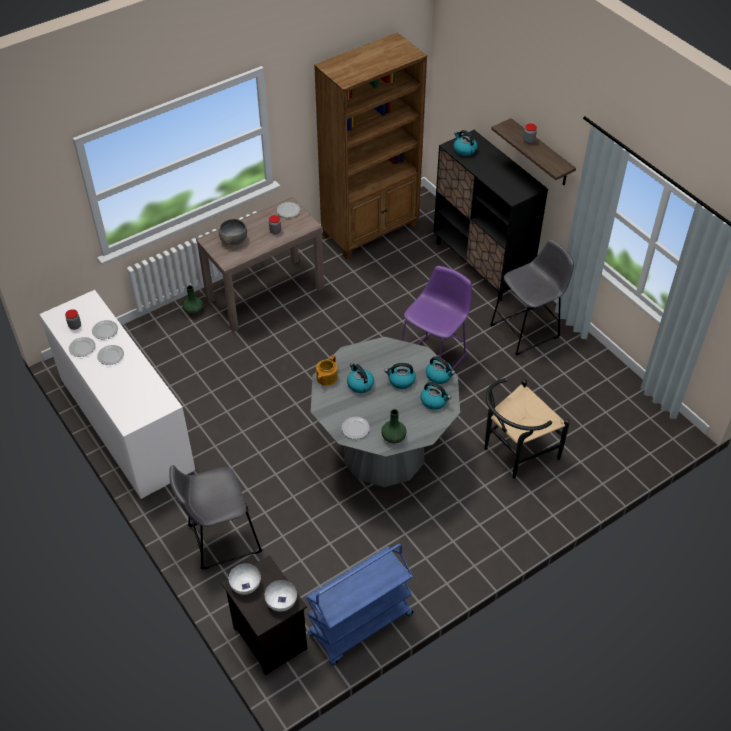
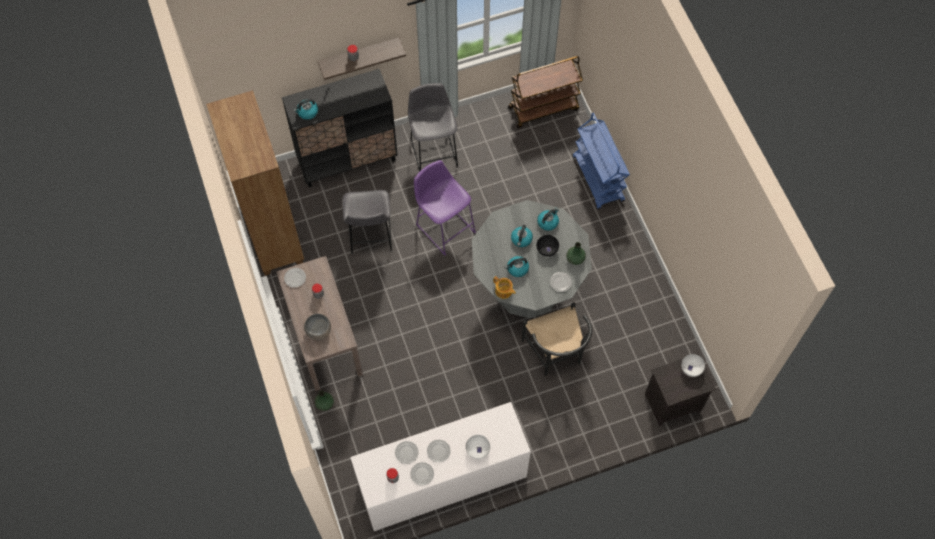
camera: 75 degrees left, 15 degrees up
(220, 539) = (580, 422): grey stool -> grey stool (370, 236)
(246, 584) = (673, 389): white bowl -> white bowl (477, 449)
(360, 626) = (675, 340): blue cart -> blue cart (598, 179)
(397, 407) = (547, 249): none -> black bowl
(439, 376) = (524, 212): kettle -> none
(514, 453) = (553, 198): black chair -> black chair (555, 355)
(639, 419) = (543, 108): none -> brown cart

